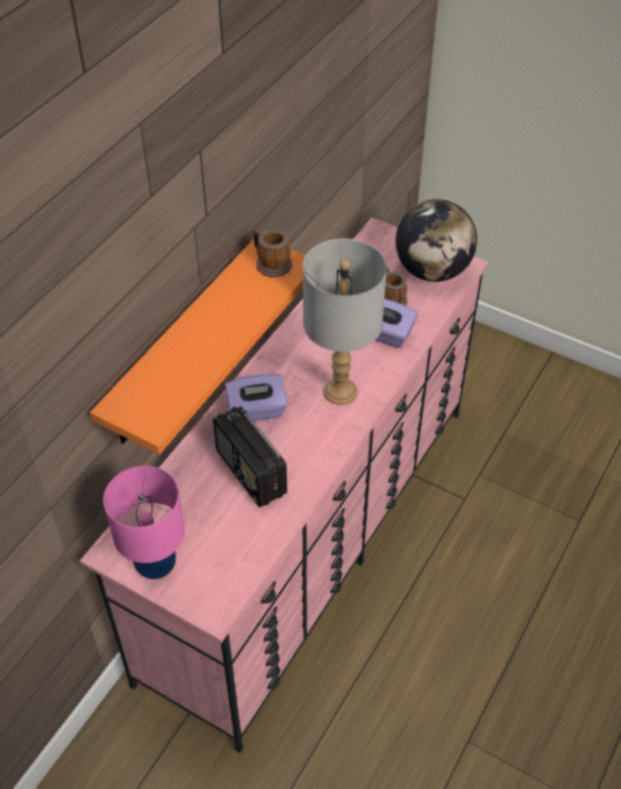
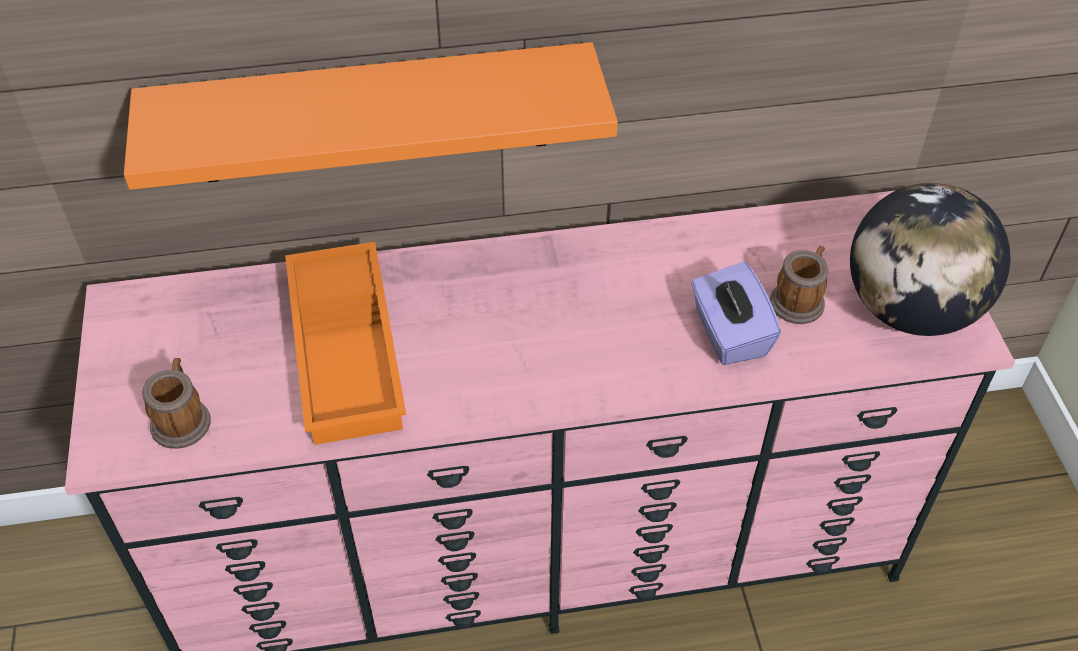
camera: 50 degrees right, 0 degrees up
(156, 567) = (128, 356): pink table lamp -> none
(251, 473) = (350, 351): radio -> orange tray
(257, 411) = (455, 292): purple tissue box -> none
(270, 263) = (554, 82): mug -> mug (182, 419)
(340, 391) = (576, 351): grey table lamp -> none

